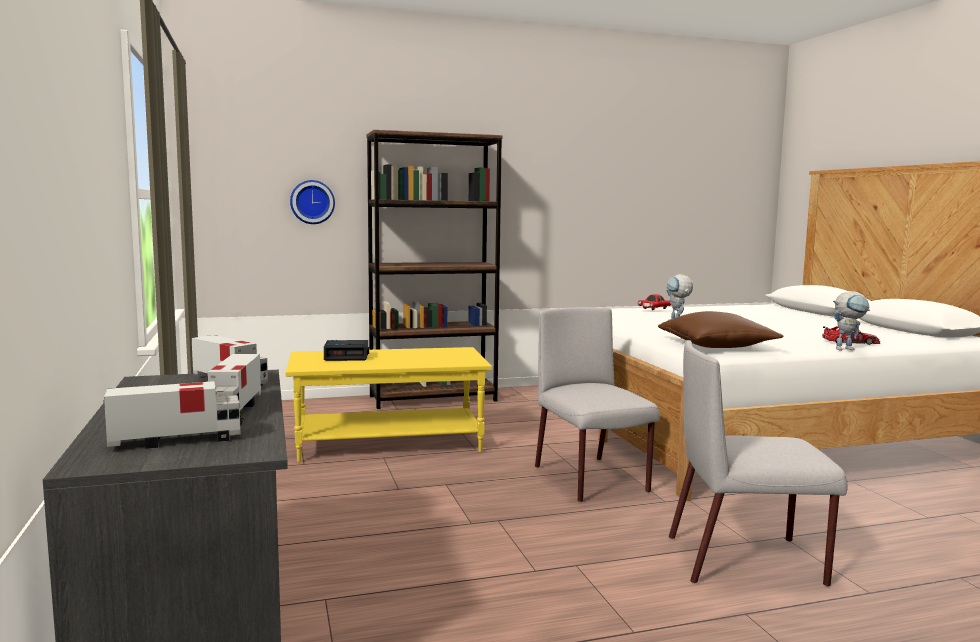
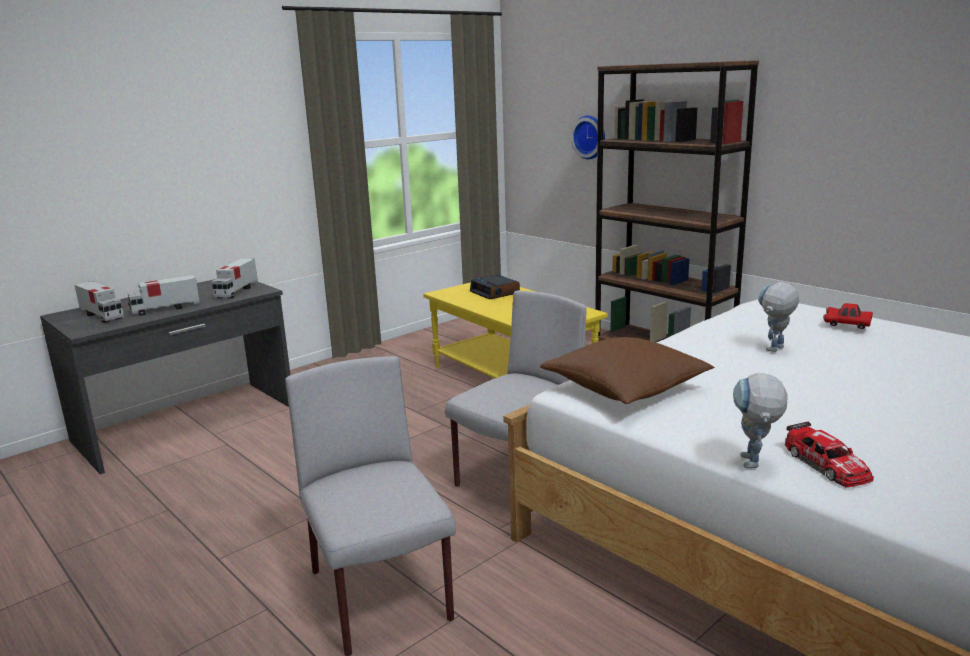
camera: 65 degrees right, 10 degrees up
(848, 349) = (754, 466): toy robot -> toy robot turned 45 degrees clockwise

